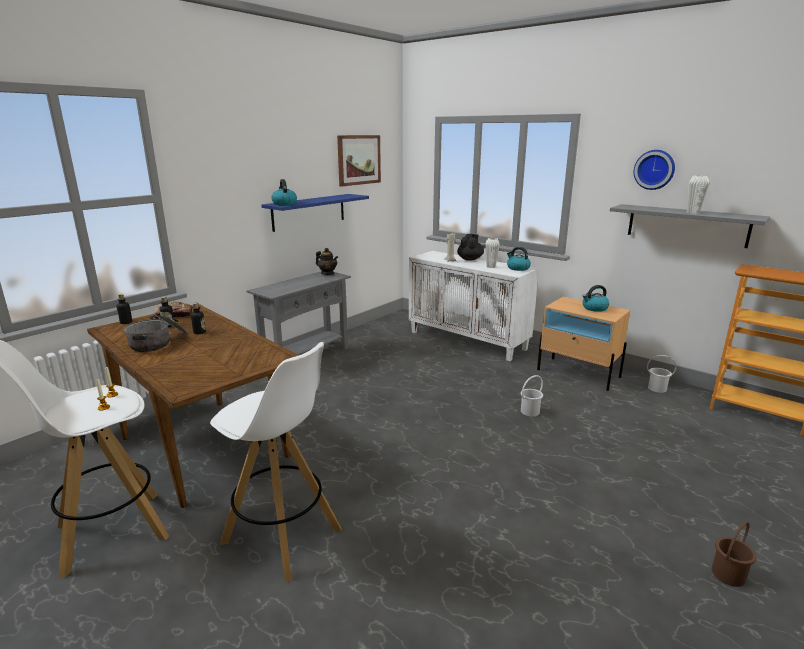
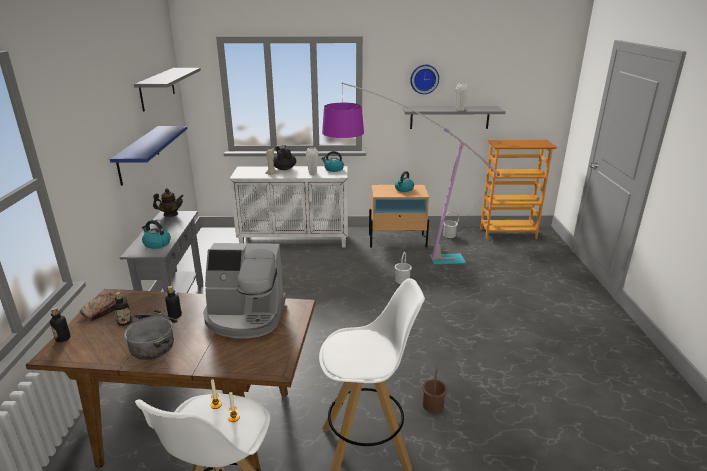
camera: 40 degrees left, 5 degrees up
(236, 349) = (245, 316): none -> coffee machine
(284, 203) = (134, 153): kettle -> kettle (156, 244)
(358, 160) = (157, 88): picture -> grey shelf
(543, 389) = (390, 260): none -> floor lamp
(729, 574) = (584, 329): brown bucket -> brown bucket (433, 405)

